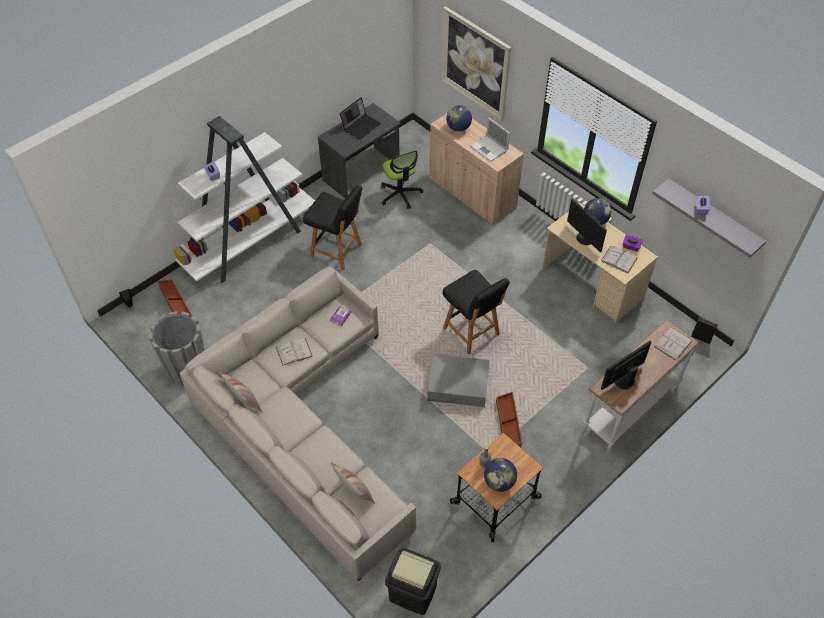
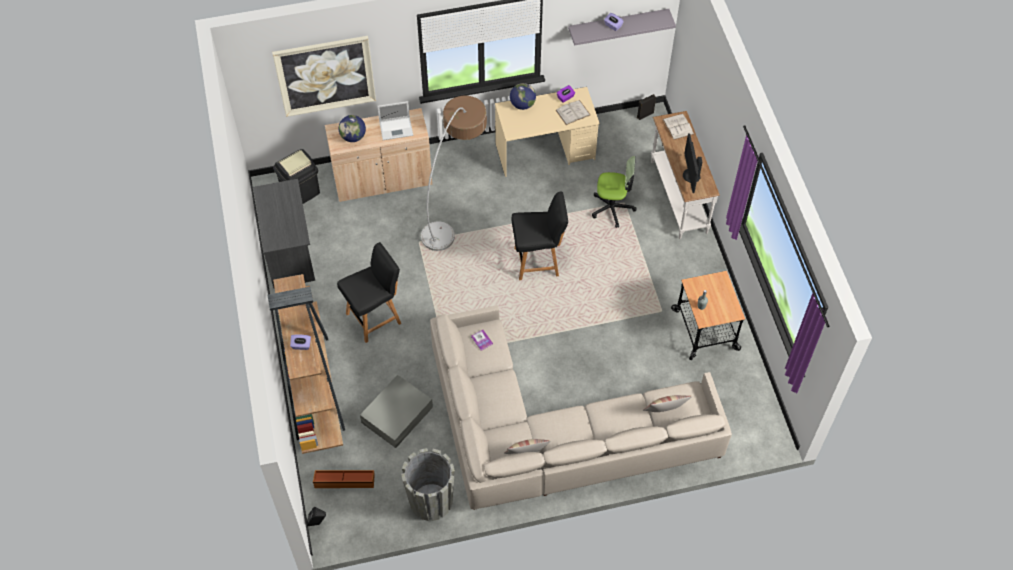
camera: 60 degrees left, 5 degrees up
(250, 243) = (312, 385): white bookcase -> brown bookcase
(294, 352) = (497, 393): white book -> none
(361, 126) = (277, 211): laptop -> none
(400, 194) = (342, 235): office chair -> office chair (612, 208)
(412, 593) = (751, 424): black trash can -> black trash can (300, 192)
(459, 385) = (585, 298): grey storage box -> grey storage box (398, 414)
(488, 247) = (455, 201): none -> floor lamp
(499, 482) = (722, 305): globe -> none
(508, 425) = (644, 284): brown storage box -> none
(584, 238) = (535, 122): monitor -> none

